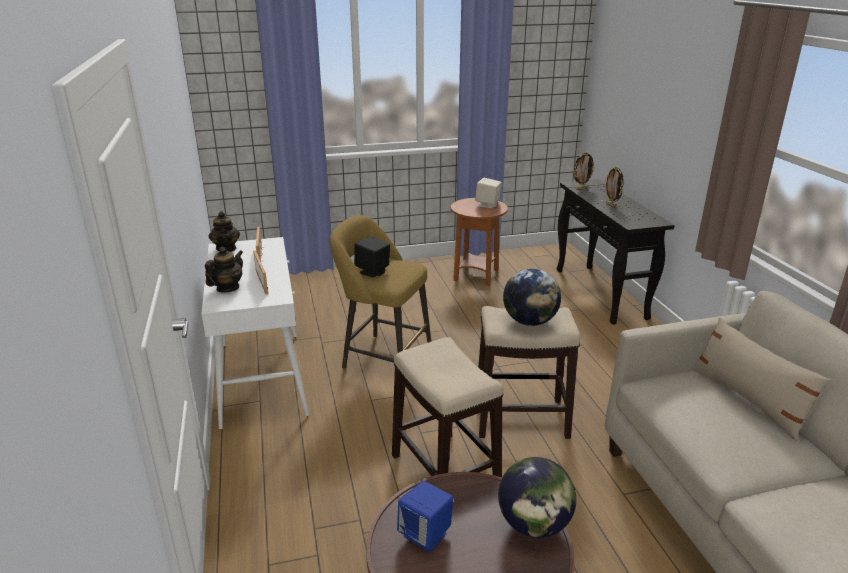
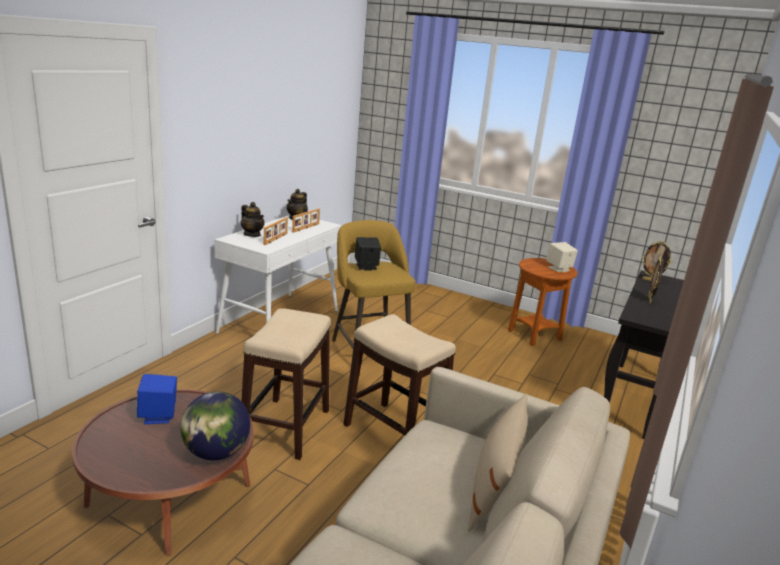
camera: 40 degrees right, 5 degrees down
(227, 288) = (252, 234): teapot -> teapot turned 60 degrees clockwise
(530, 321) = (402, 336): globe -> none

